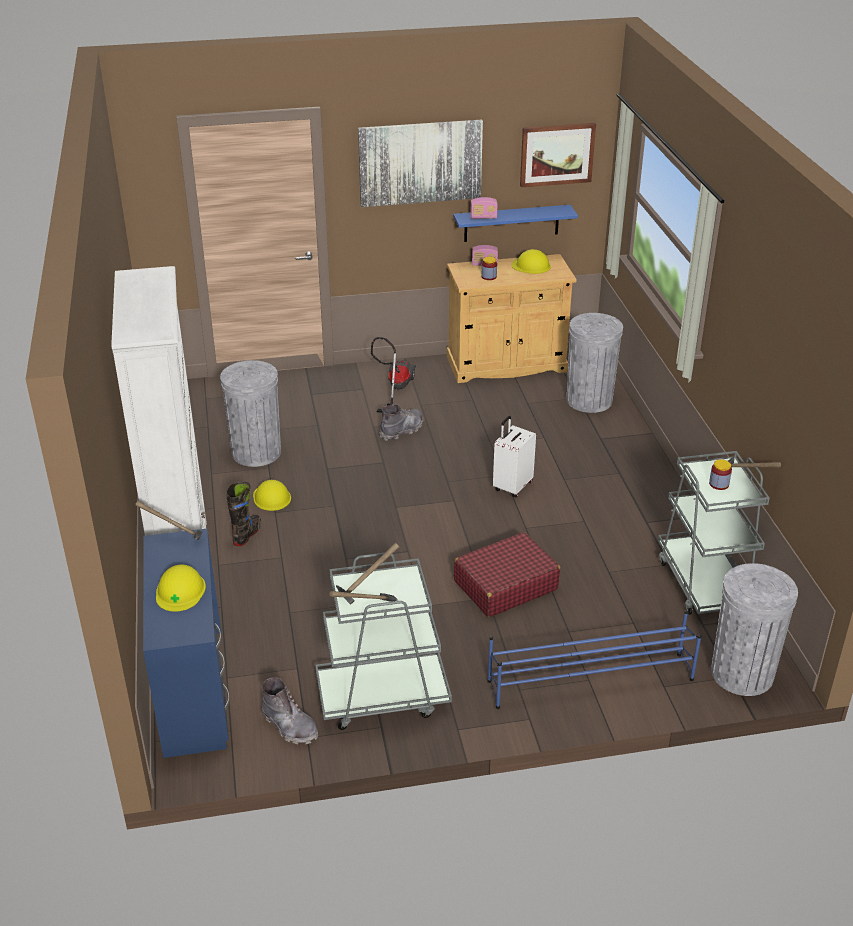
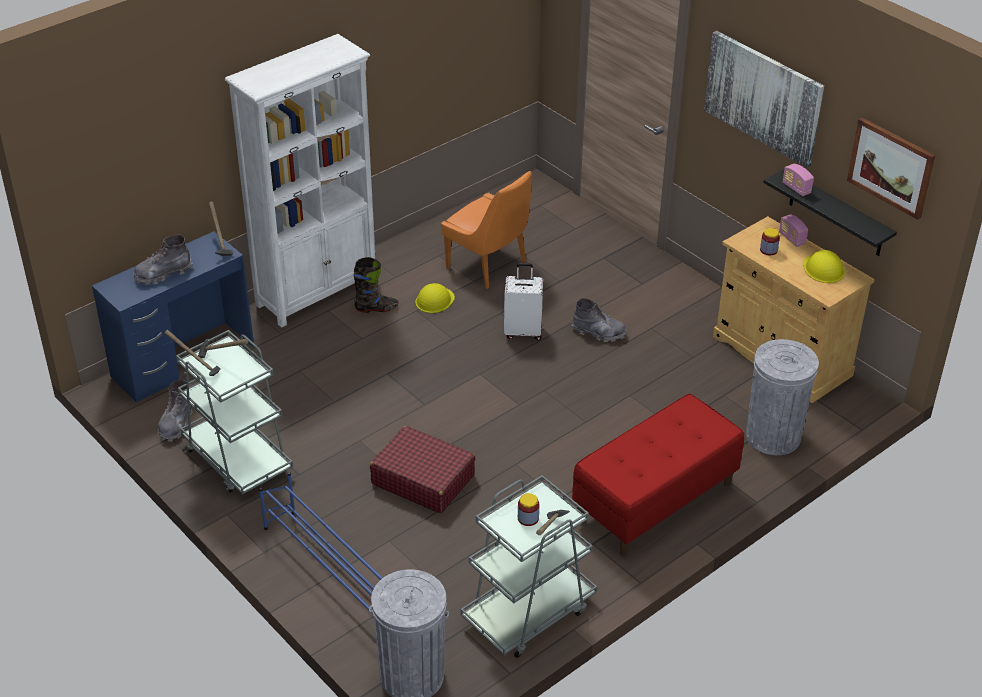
camera: 60 degrees right, 5 degrees up
(180, 591) = (163, 274): yellow hard hat -> grey boot
(256, 452) = (488, 265): grey trash can -> orange chair
(395, 389) = (662, 302): vacuum cleaner -> none
(511, 223) = (836, 214): blue shelf -> black shelf
(512, 486) = (572, 433): white suitcase -> white suitcase (523, 331)
(620, 476) = (655, 501): none -> red bench

